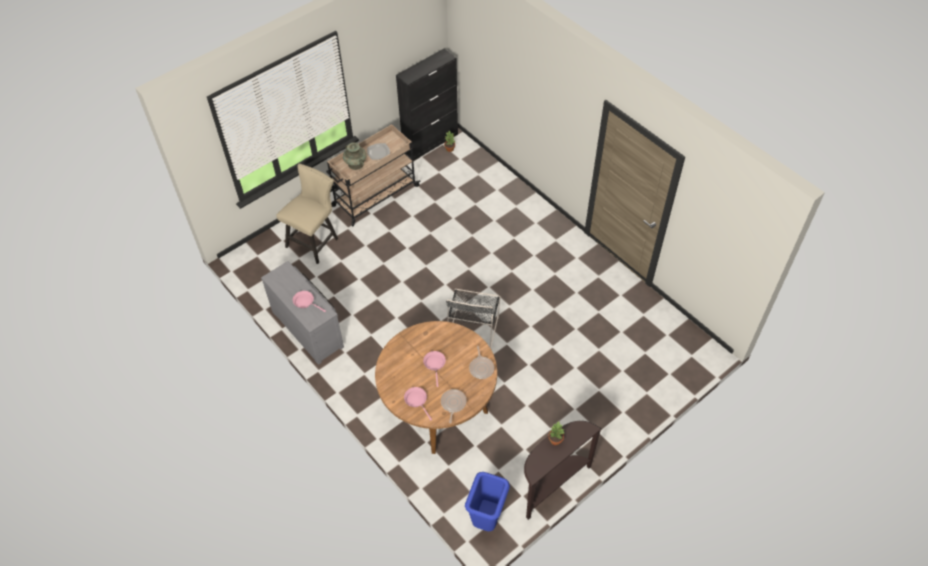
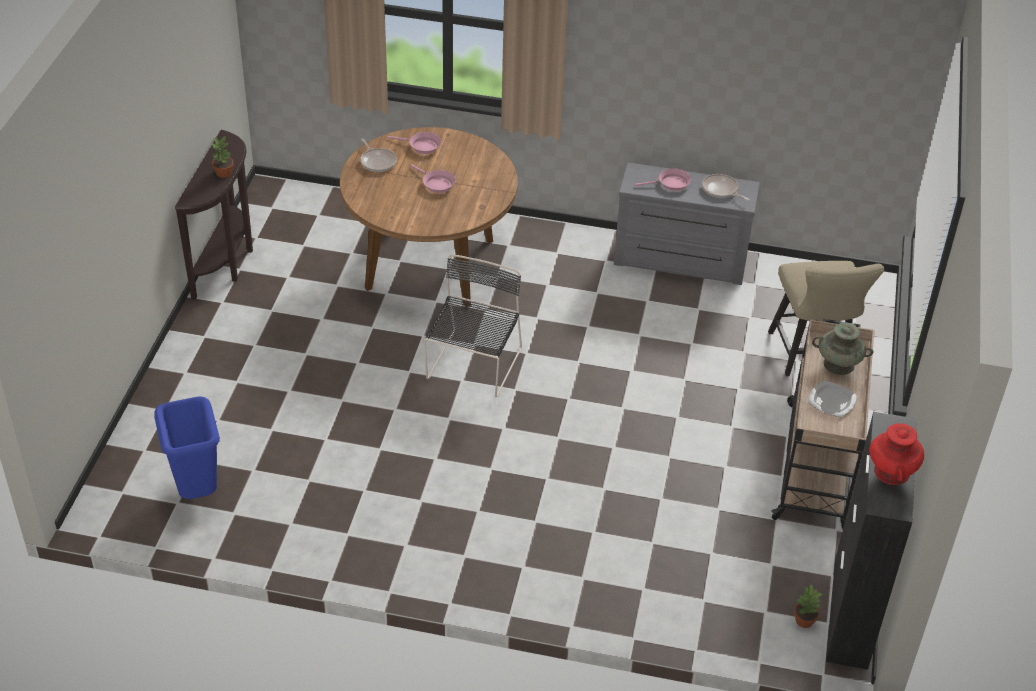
camera: 140 degrees right, 10 degrees down
(429, 64) = (891, 472): none -> red vase
(473, 328) = (473, 366): black chair -> black chair turned 45 degrees clockwise
(481, 368) = (377, 206): frying pan -> frying pan (721, 190)
(486, 520) = (280, 202): blue trash can -> blue trash can (197, 491)

